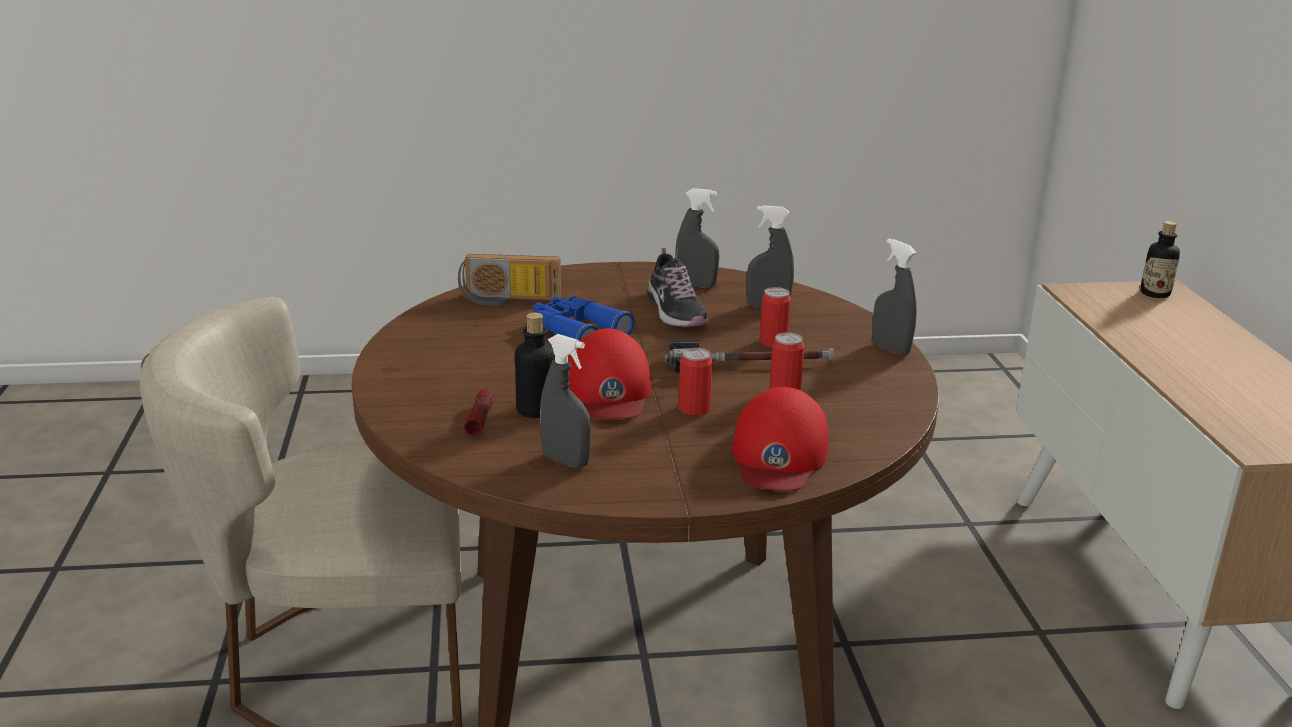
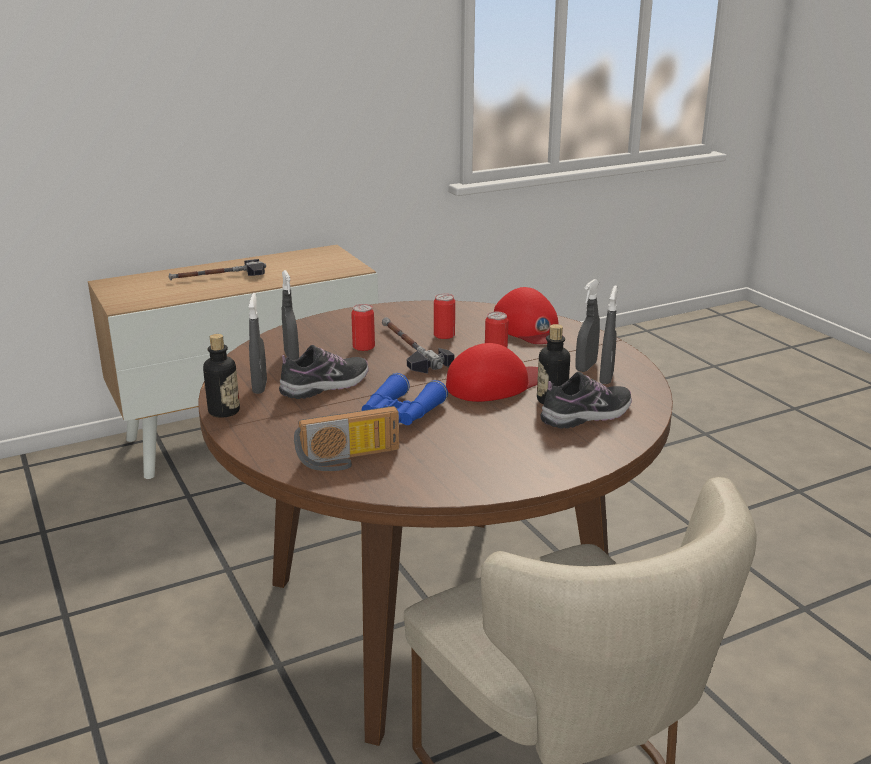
camera: 110 degrees left, 0 degrees up
(479, 420) = (587, 415): flashlight -> shoe
(509, 300) = (349, 459): radio -> radio turned 90 degrees clockwise
(778, 454) = (529, 328): red cap -> red cap turned 75 degrees clockwise
(890, 349) = (348, 315): grey spray bottle -> grey spray bottle (586, 367)
(1155, 293) = (121, 285): bottle -> bottle (224, 411)
(1198, 347) = (218, 277): none -> hammer

